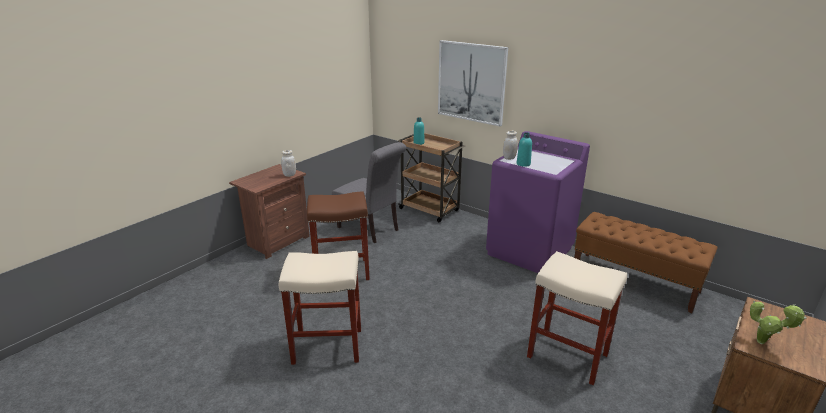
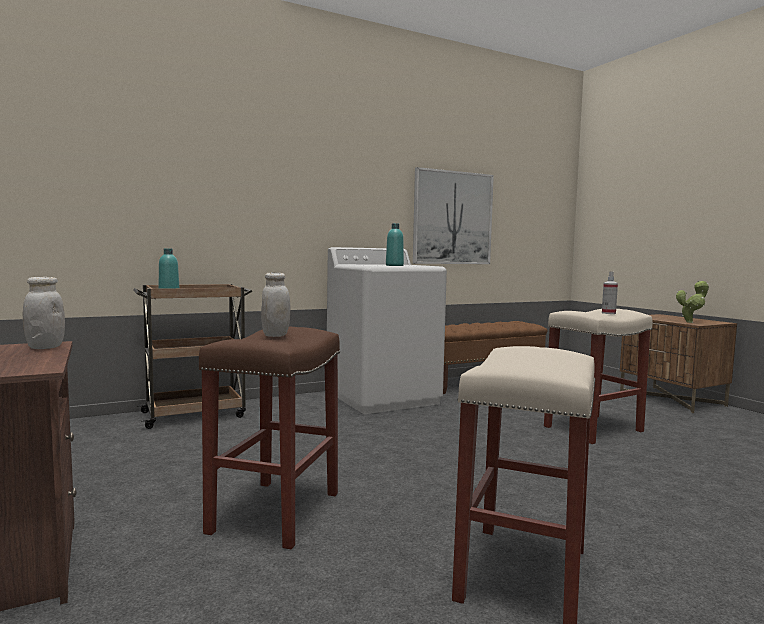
camera: 65 degrees left, 20 degrees down
(371, 229) = (171, 460): grey chair -> none
(471, 82) = (236, 191): picture -> picture (452, 218)
(509, 158) = (368, 265): white jar -> white jar (275, 335)
(530, 251) = (383, 397): purple washing machine -> white washing machine
(579, 275) = (608, 313): none -> spray bottle

